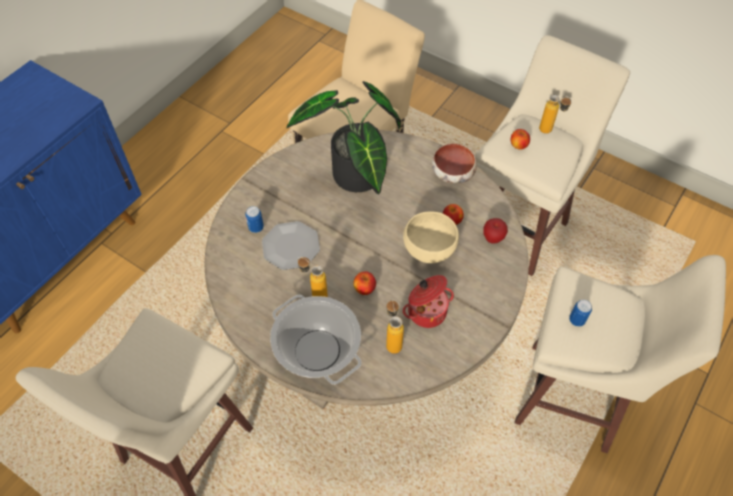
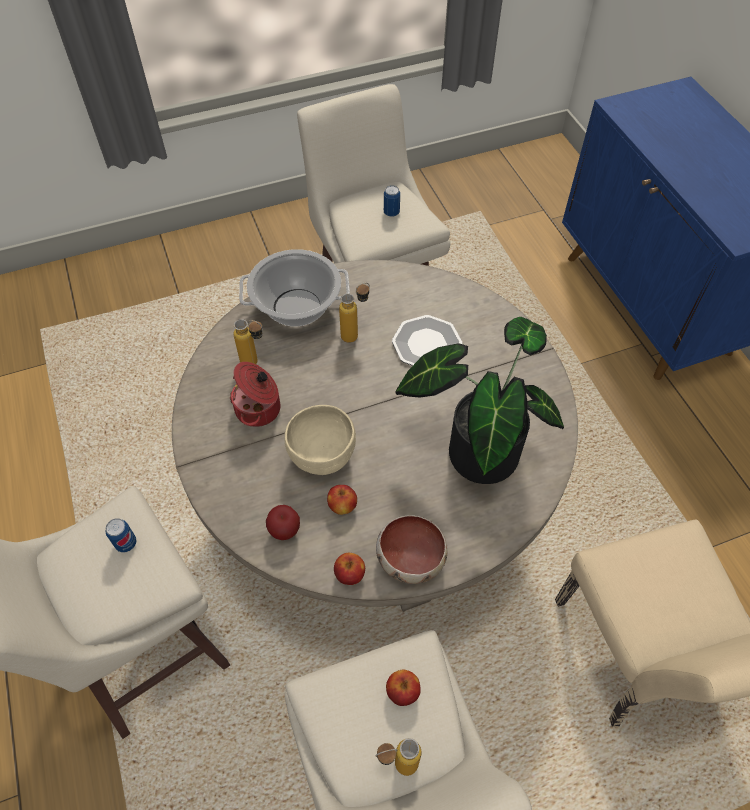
camera: 125 degrees right, 0 degrees up
(256, 227) = (473, 328): can -> can (391, 212)
(364, 289) = (327, 374): apple -> apple (349, 574)

